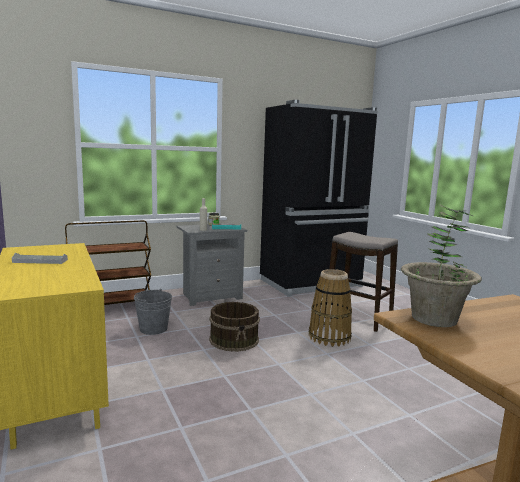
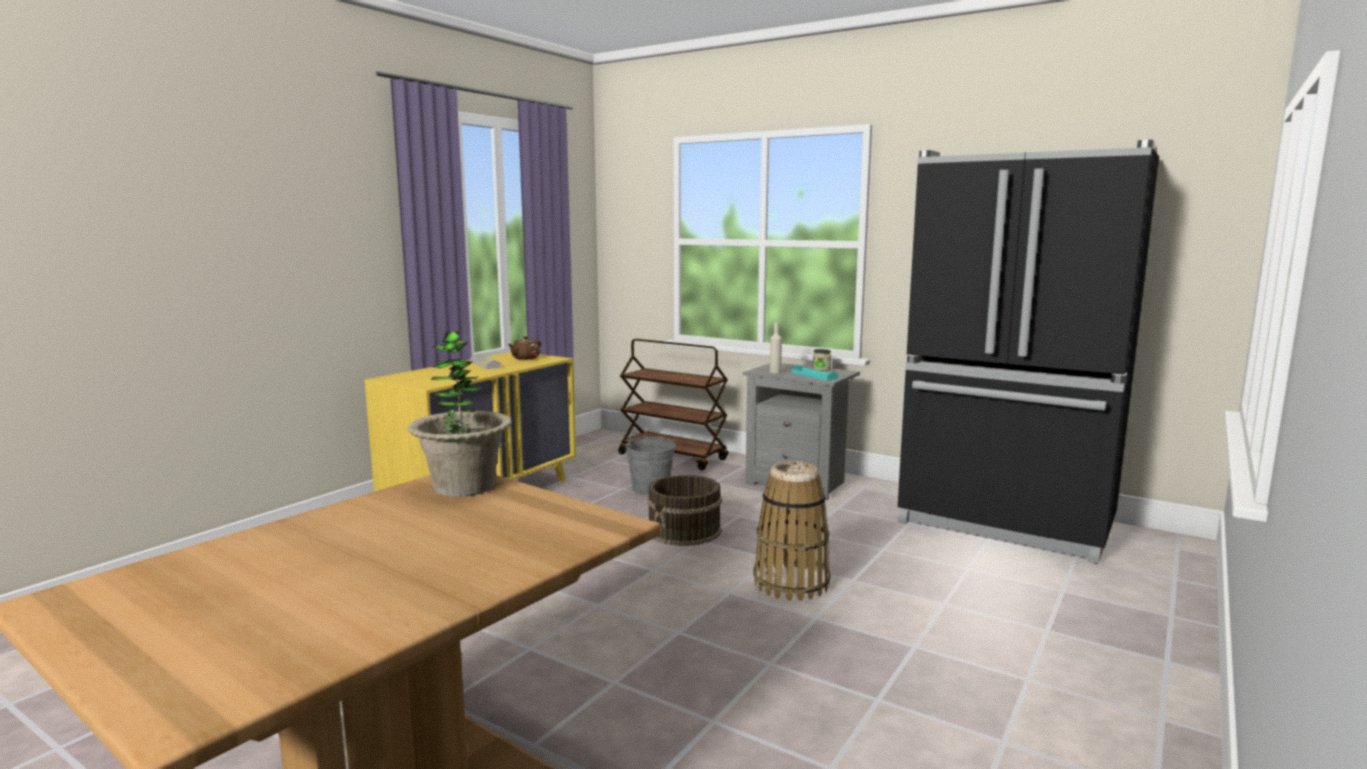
camera: 60 degrees right, 0 degrees up
(48, 250) = (525, 358): none -> brown teapot
(358, 318) = (913, 590): stool -> none

